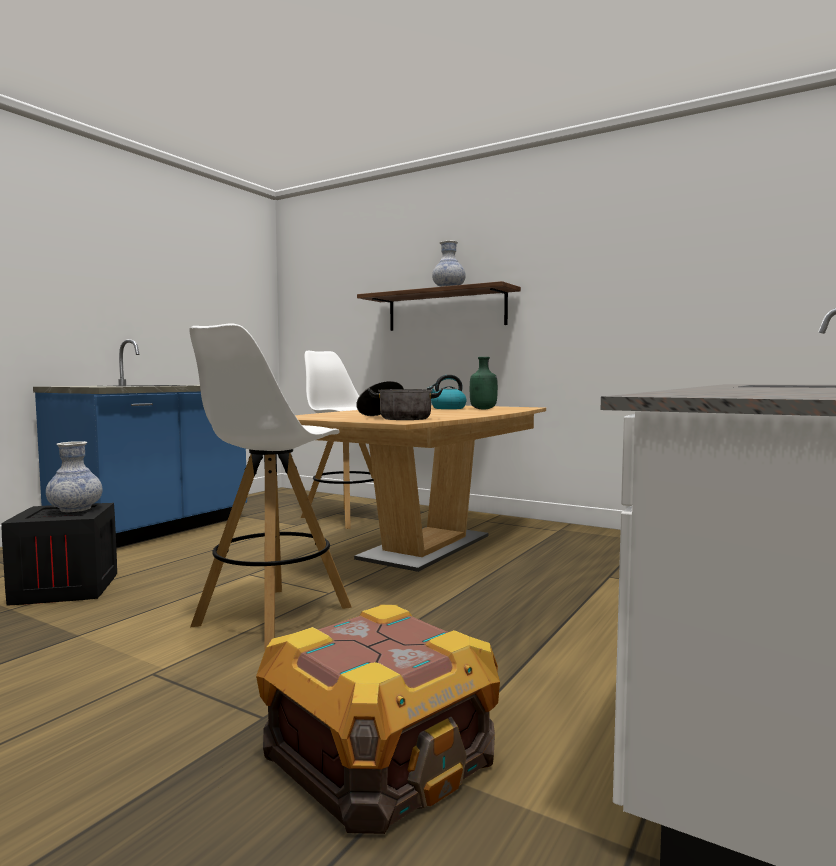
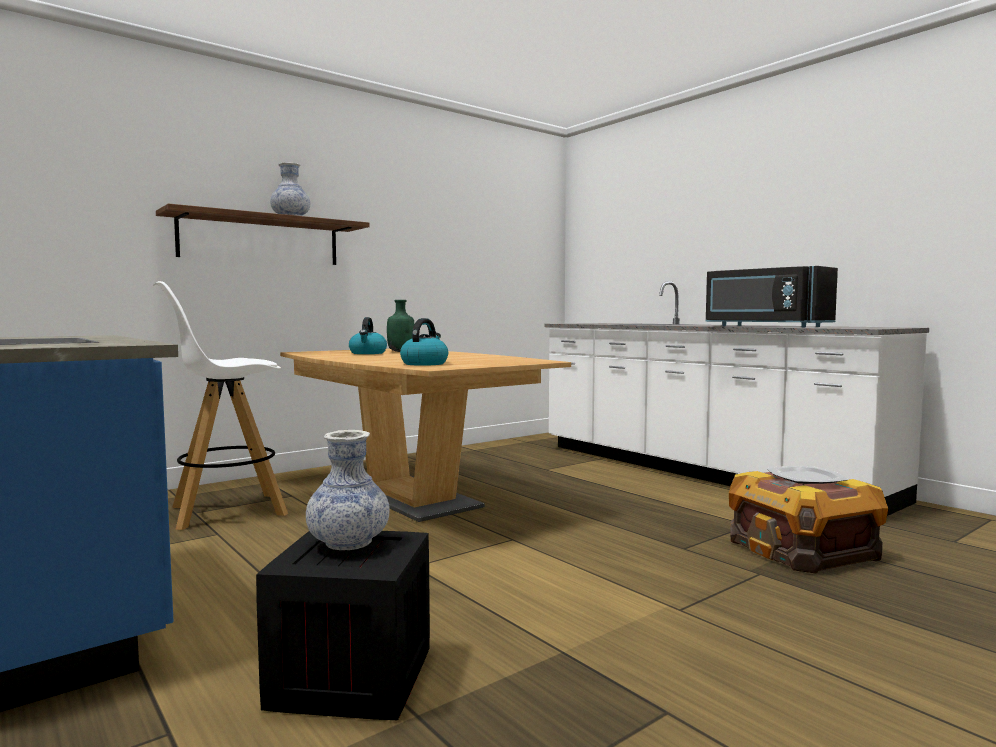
camera: 70 degrees left, 0 degrees up
(272, 616) = (562, 562): white stool -> none
(333, 415) = (424, 364): none -> kettle
(377, 637) = (805, 478): none -> plate
(396, 418) = (496, 360): cooking pot -> none
(715, 389) = (764, 326): none -> black microwave

